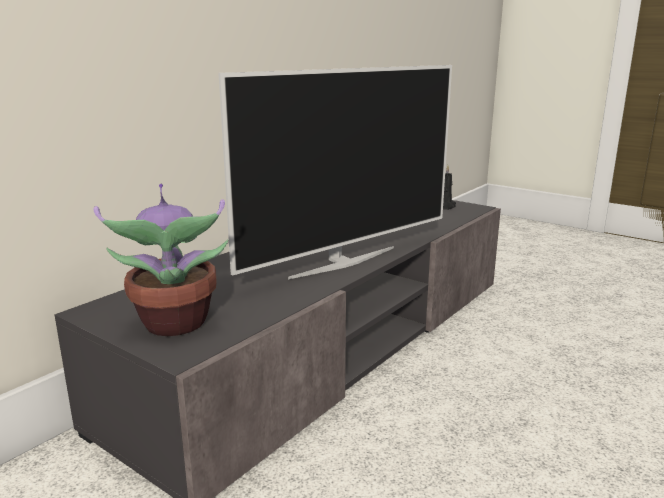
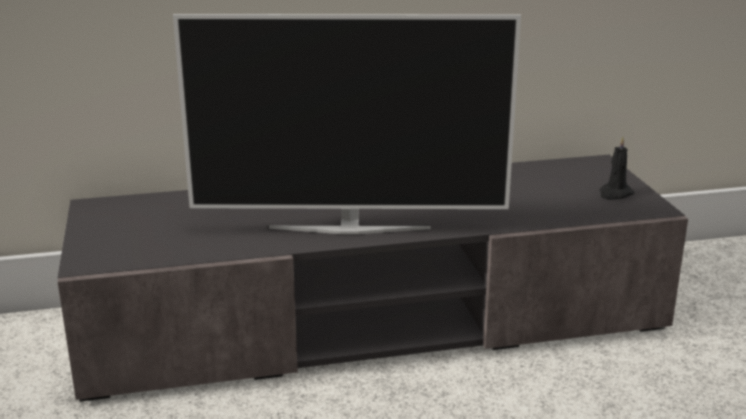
camera: 40 degrees right, 5 degrees up
(174, 325) = (120, 238): potted plant -> none

